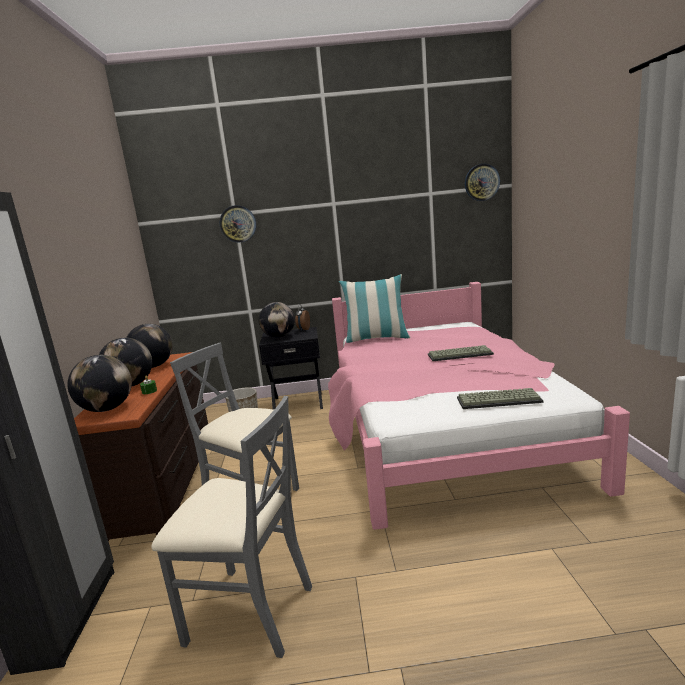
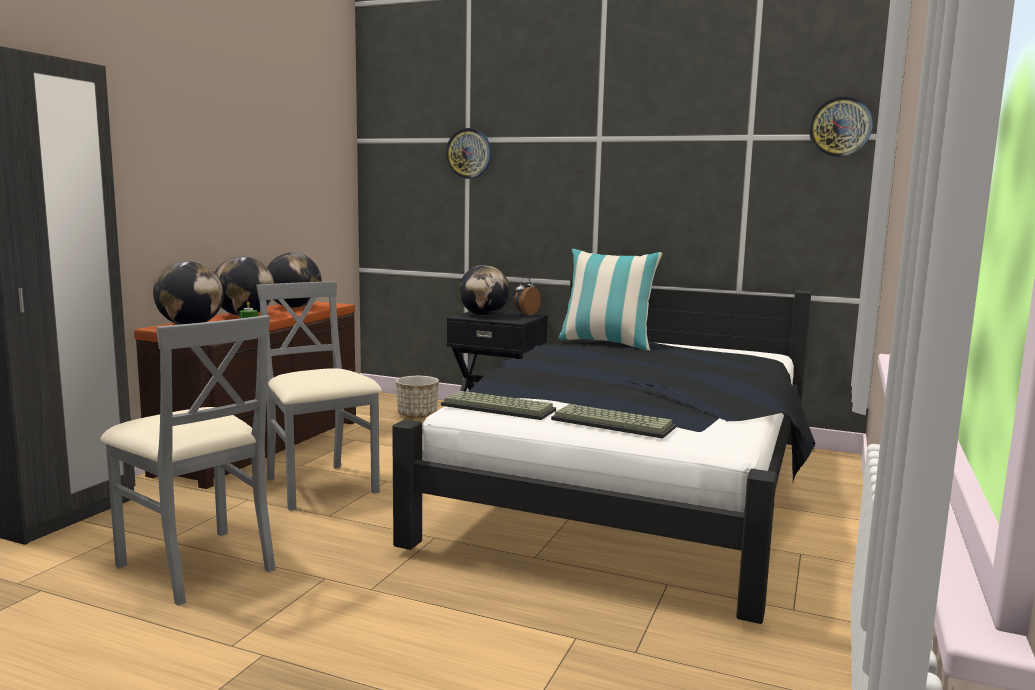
camera: 25 degrees right, 5 degrees down
(441, 429) = (631, 490): pink bed -> black bed
(460, 354) = (666, 375): keyboard -> keyboard (500, 407)

